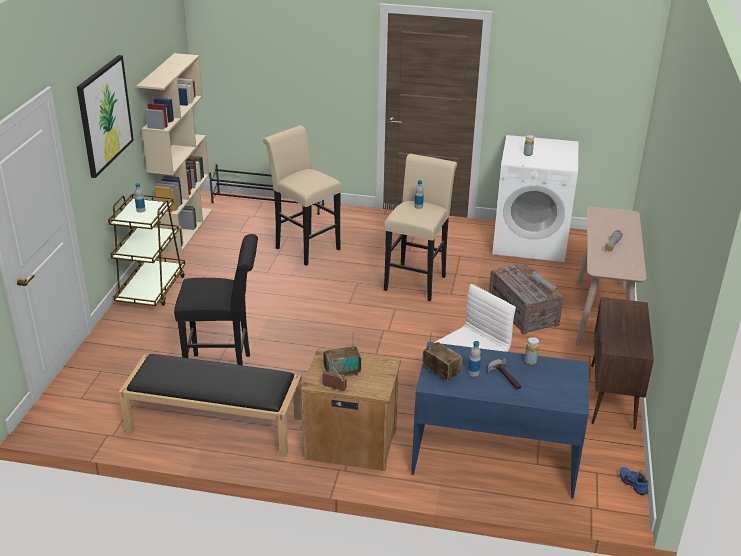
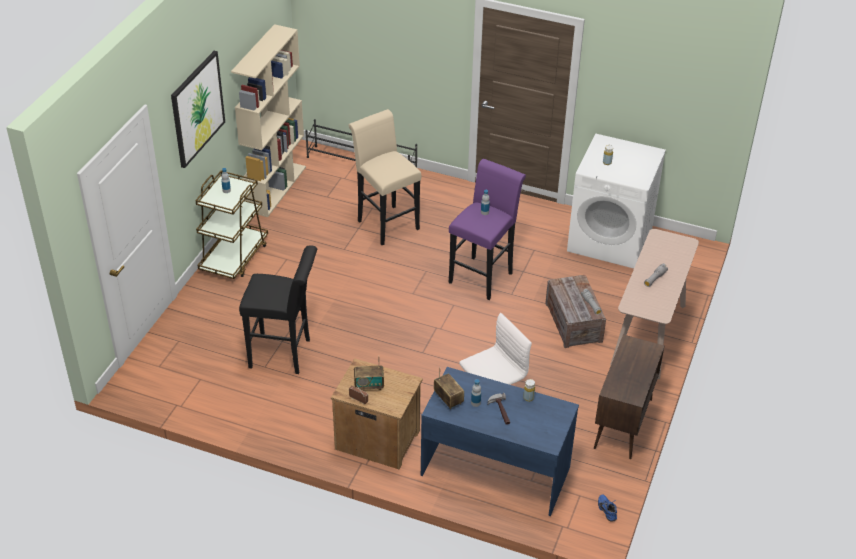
camera: 10 degrees right, 10 degrees up
(213, 424) = (265, 406): black bench -> none
(417, 281) = (483, 275): beige stool -> purple stool

